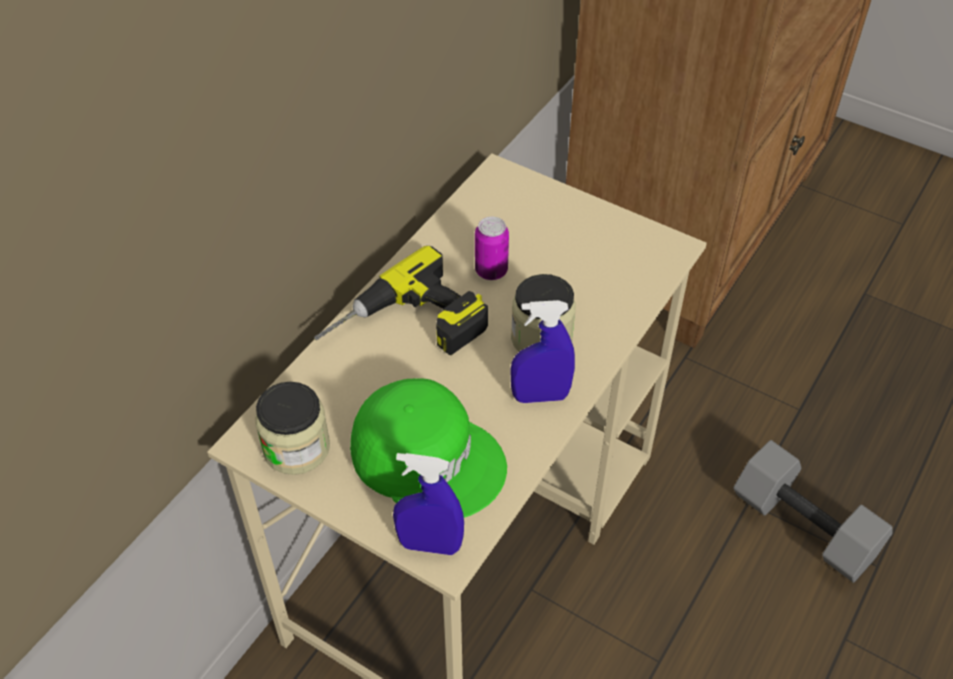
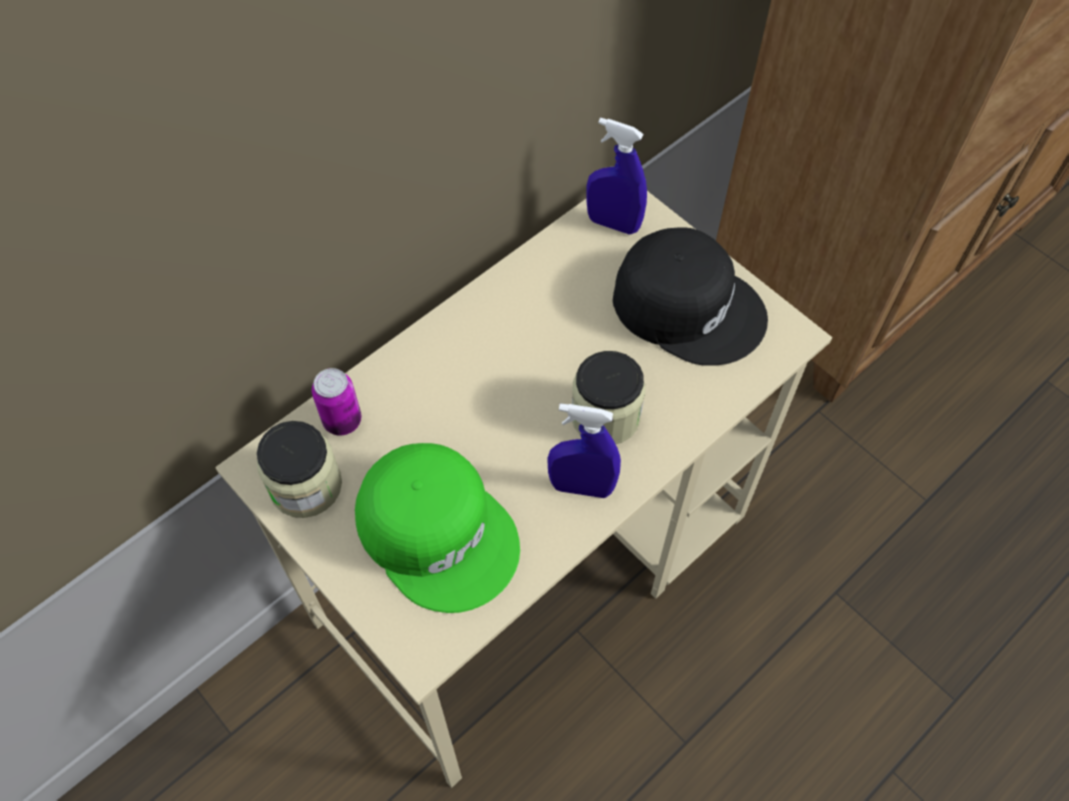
camera: 15 degrees right, 10 degrees up
(406, 328) = (462, 370): power drill -> none
(430, 545) = (408, 635): blue spray bottle -> blue spray bottle (613, 224)
(491, 271) = (576, 320): can -> can (342, 421)
(581, 241) = (688, 305): none -> black cap
(806, 526) = (891, 635): grey dumbbell -> none

